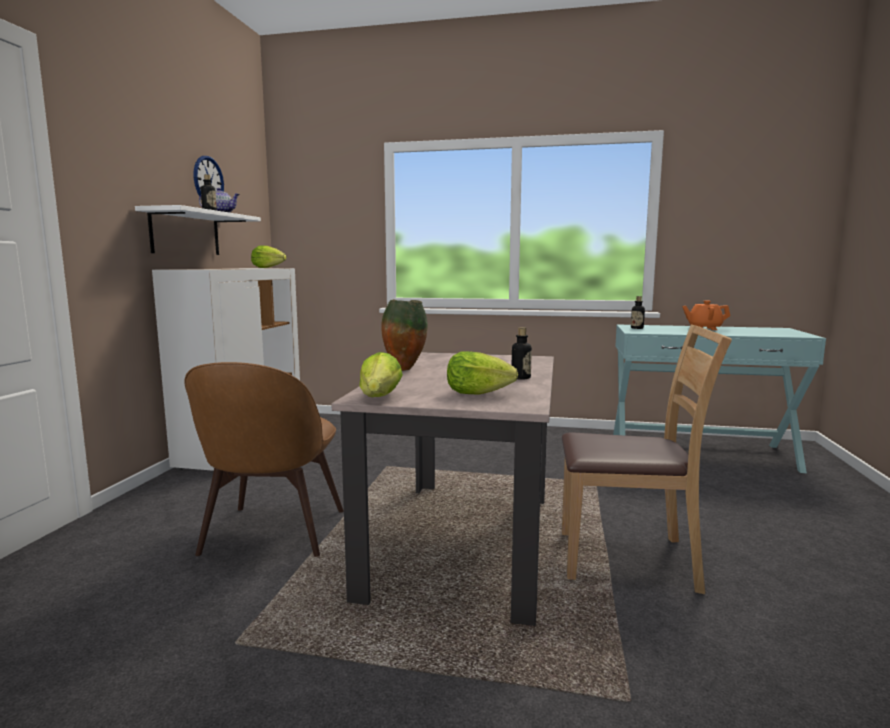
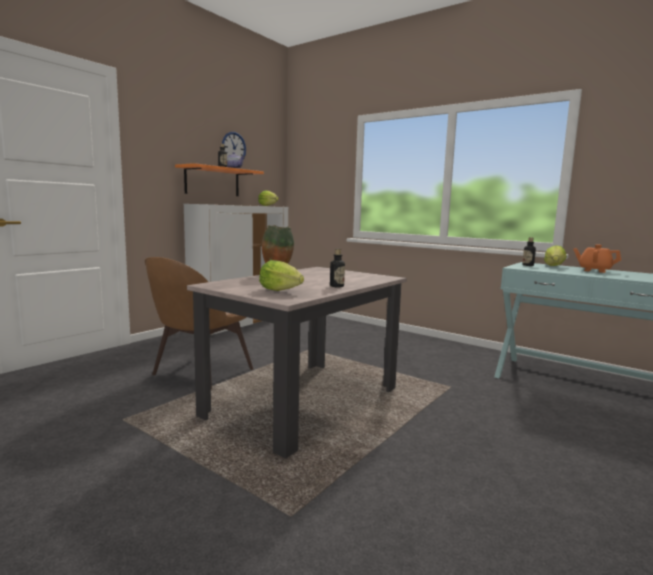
camera: 25 degrees right, 0 degrees up
(185, 233) = (212, 181): white shelf -> orange shelf
(380, 397) = (218, 285): lettuce -> lettuce (554, 266)
(628, 560) = (406, 441): brown chair -> none

